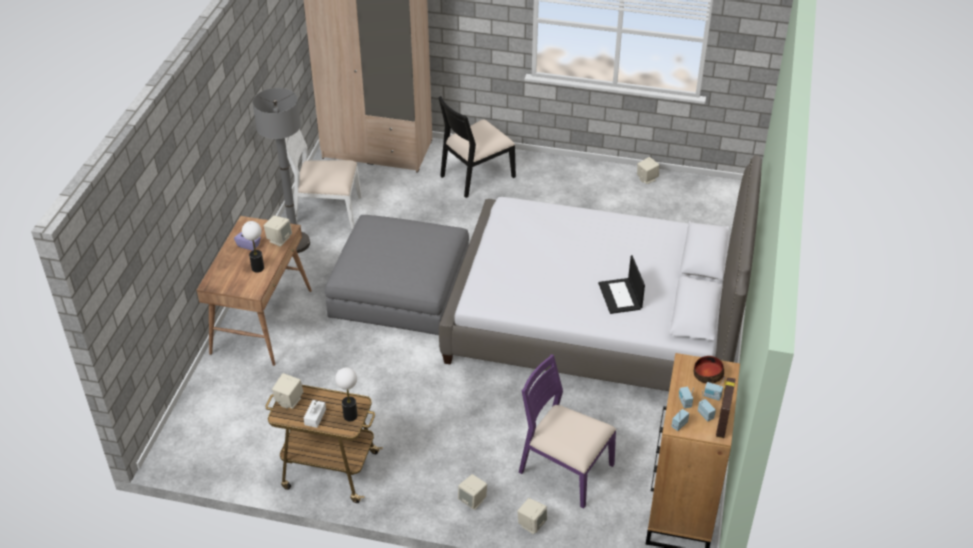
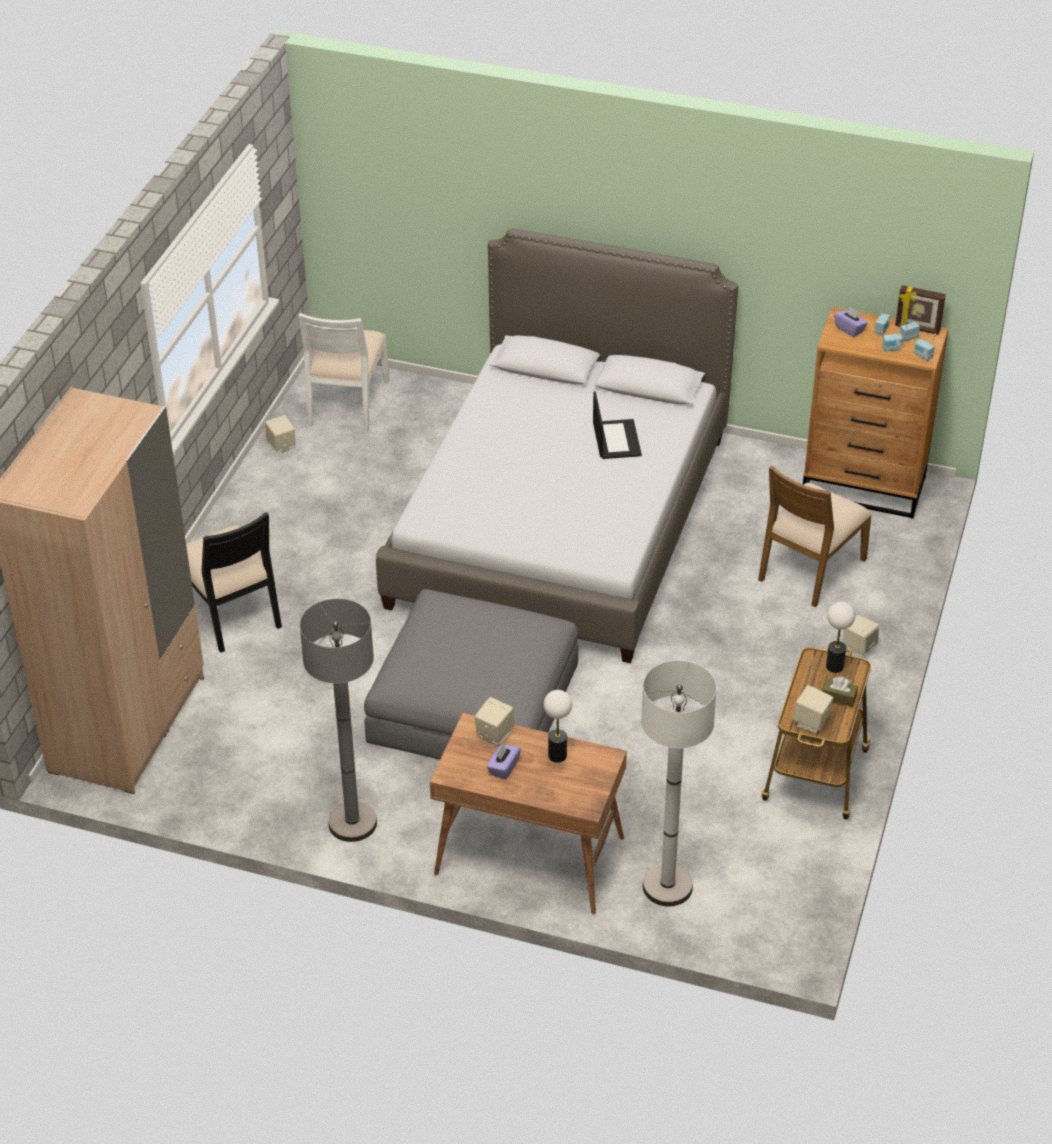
camera: 85 degrees left, 0 degrees up
(229, 389) = (667, 886): none -> white floor lamp
(315, 417) = (838, 697): white tissue box -> brown tissue box
(327, 211) = (278, 785): white chair -> white chair (346, 403)
(531, 524) = (891, 601): beige speaker -> none
(565, 469) = (810, 569): purple chair -> brown chair
(620, 296) = (616, 439): laptop -> laptop turned 90 degrees counterclockwise
(707, 374) = (849, 329): bowl -> purple tissue box

